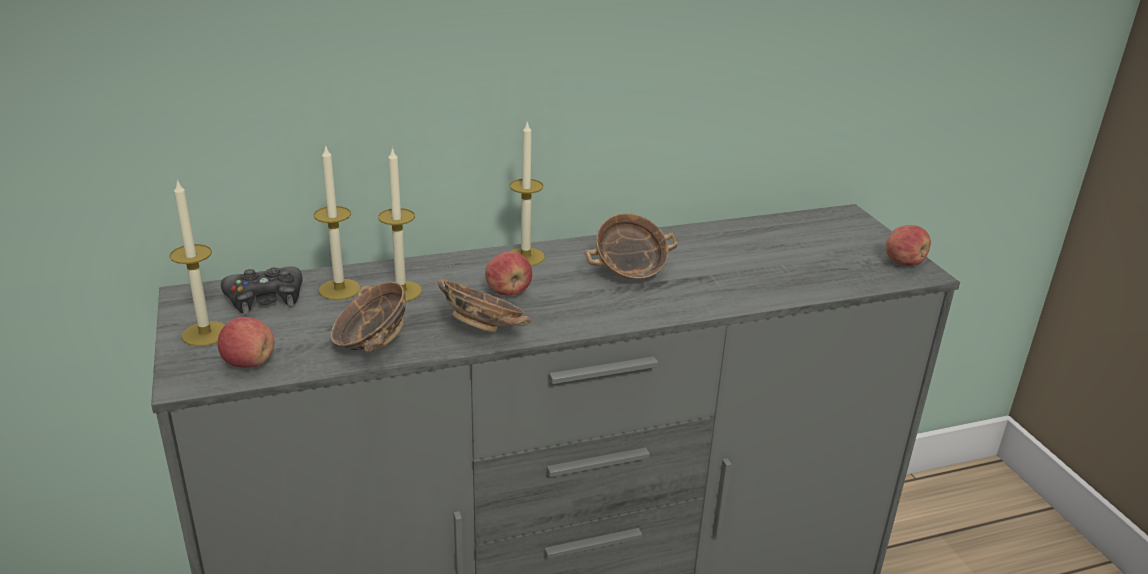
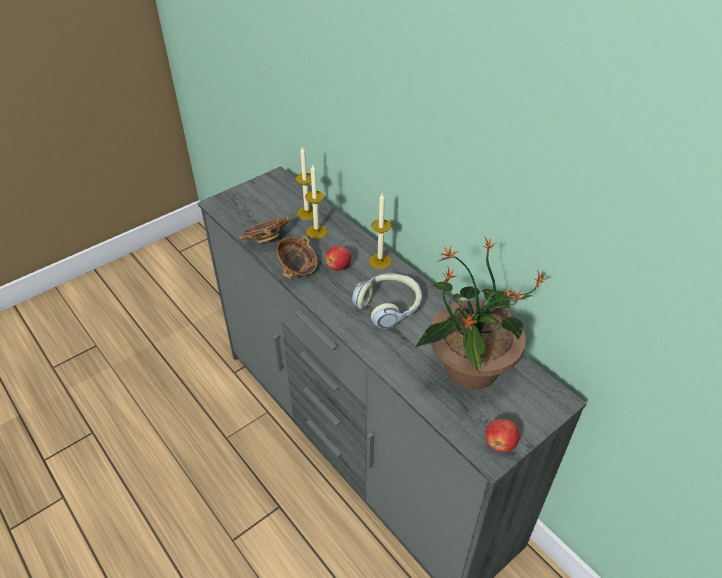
camera: 70 degrees right, 15 degrees up
(205, 334) = (250, 193): candle -> none
(249, 363) = (235, 213): apple -> none
(265, 298) = (286, 196): black game controller -> none
(630, 273) = (389, 306): bowl -> headphones
(777, 249) = (469, 368): none -> potted plant

